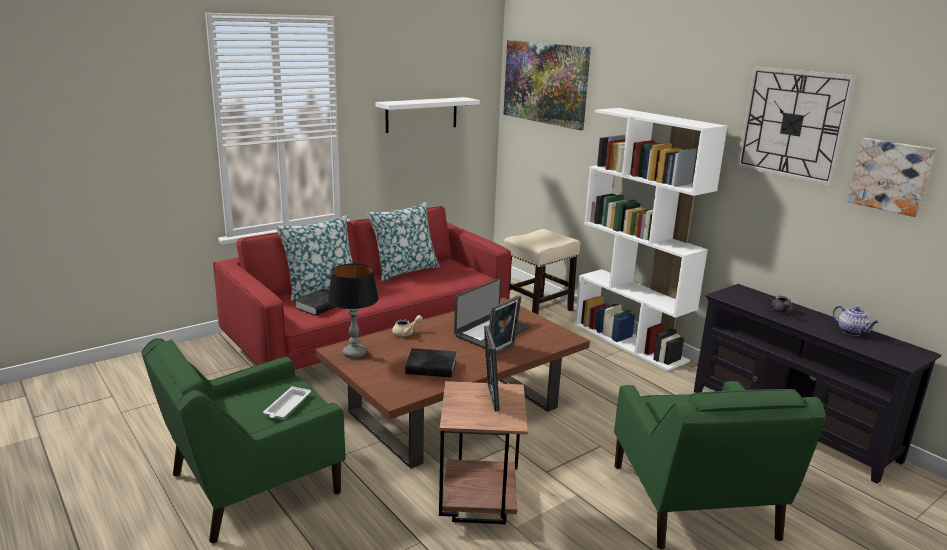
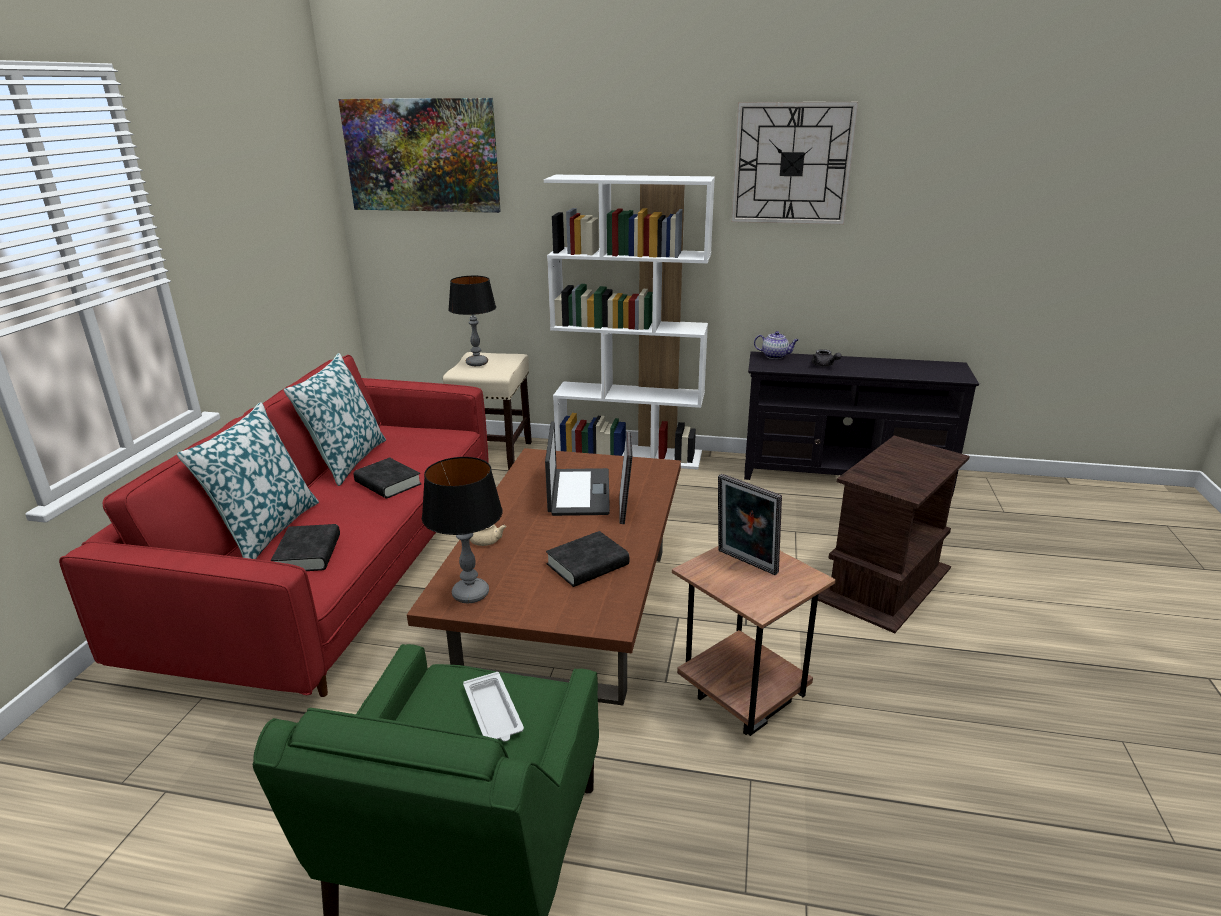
camera: 40 degrees left, 5 degrees up
(404, 288) = (388, 483): none -> black book
(421, 114) = (262, 225): white shelf -> none
(536, 236) = (477, 363): none -> table lamp
(693, 504) = (883, 583): green armchair -> brown side table
(852, 332) = (894, 365): teapot -> teapot (775, 356)
(891, 176) = (903, 202): picture -> none

